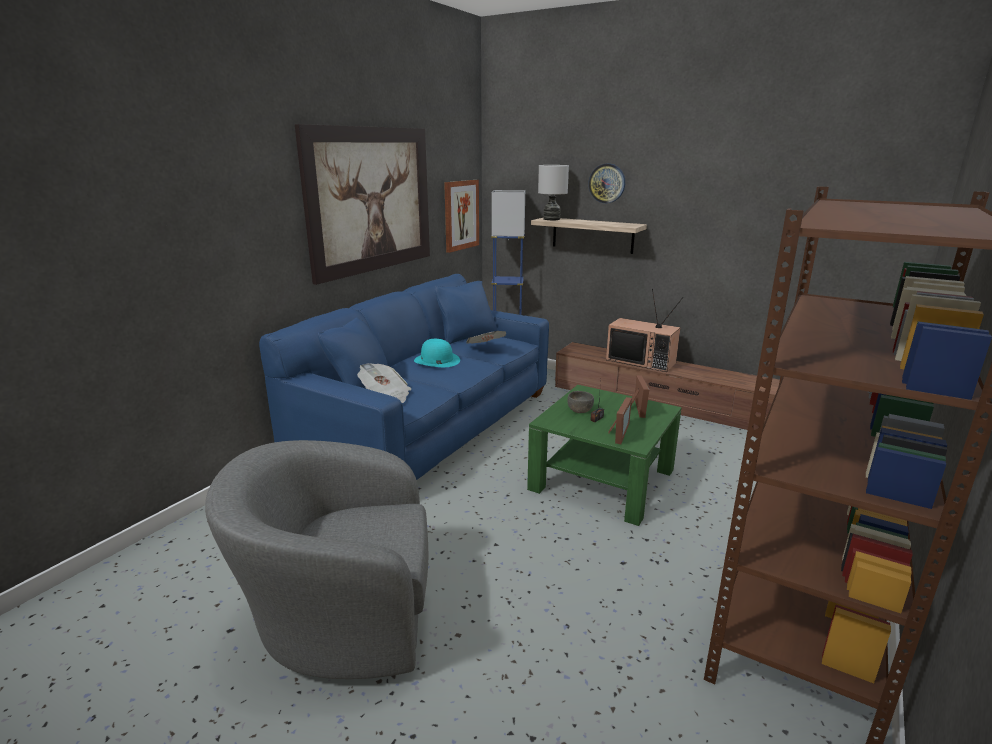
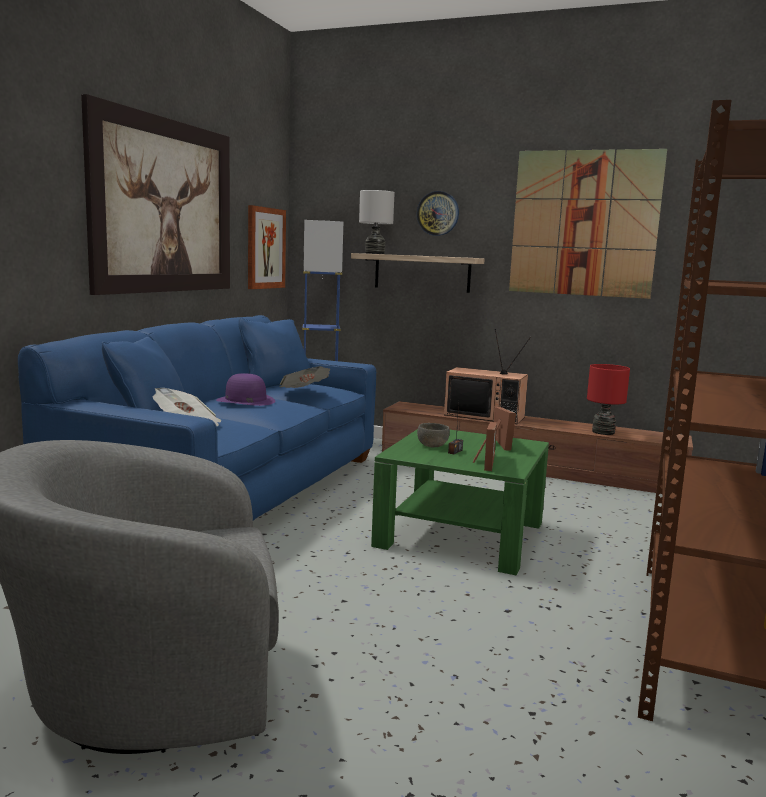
camera: 10 degrees left, 10 degrees down
(436, 360) = (245, 400): turquoise hat -> purple hat
(737, 195) = (584, 223): none -> picture
(742, 383) = (603, 432): none -> red table lamp

